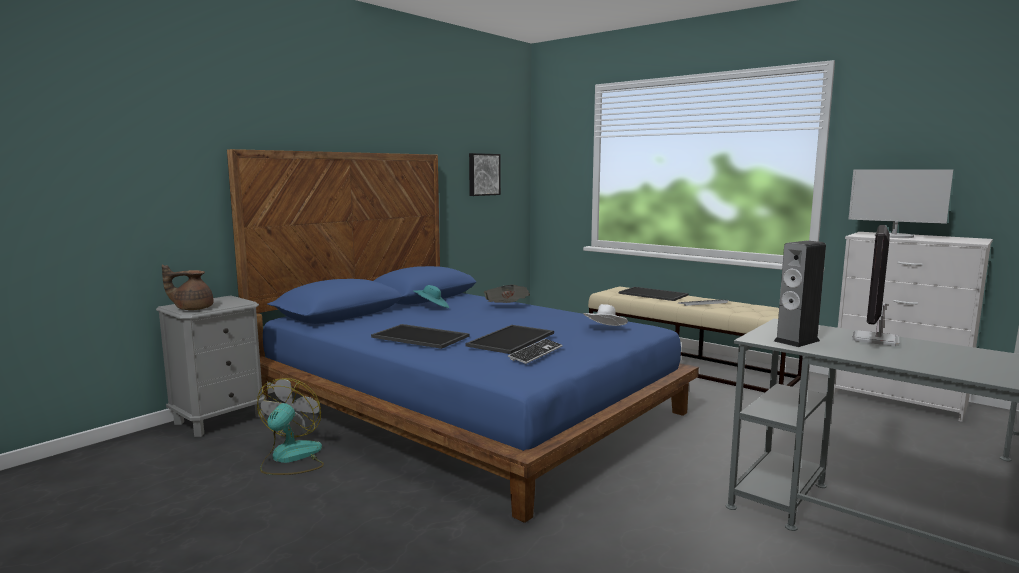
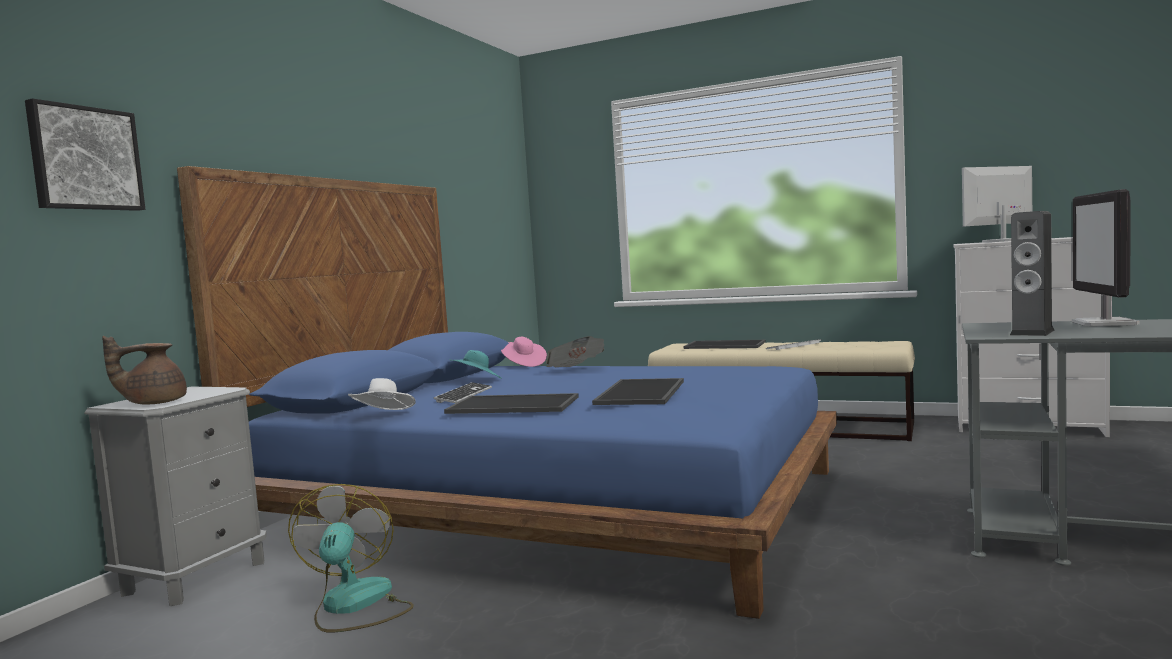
camera: 15 degrees left, 5 degrees down
(480, 295) = (523, 364): none -> pink hat
(483, 174) = (483, 217): picture -> picture (84, 159)
(536, 353) = (693, 400): keyboard -> keyboard (464, 395)
(605, 329) = (733, 374): white hat -> white hat (384, 415)
(894, 236) = (1002, 241): monitor -> monitor turned 135 degrees clockwise

